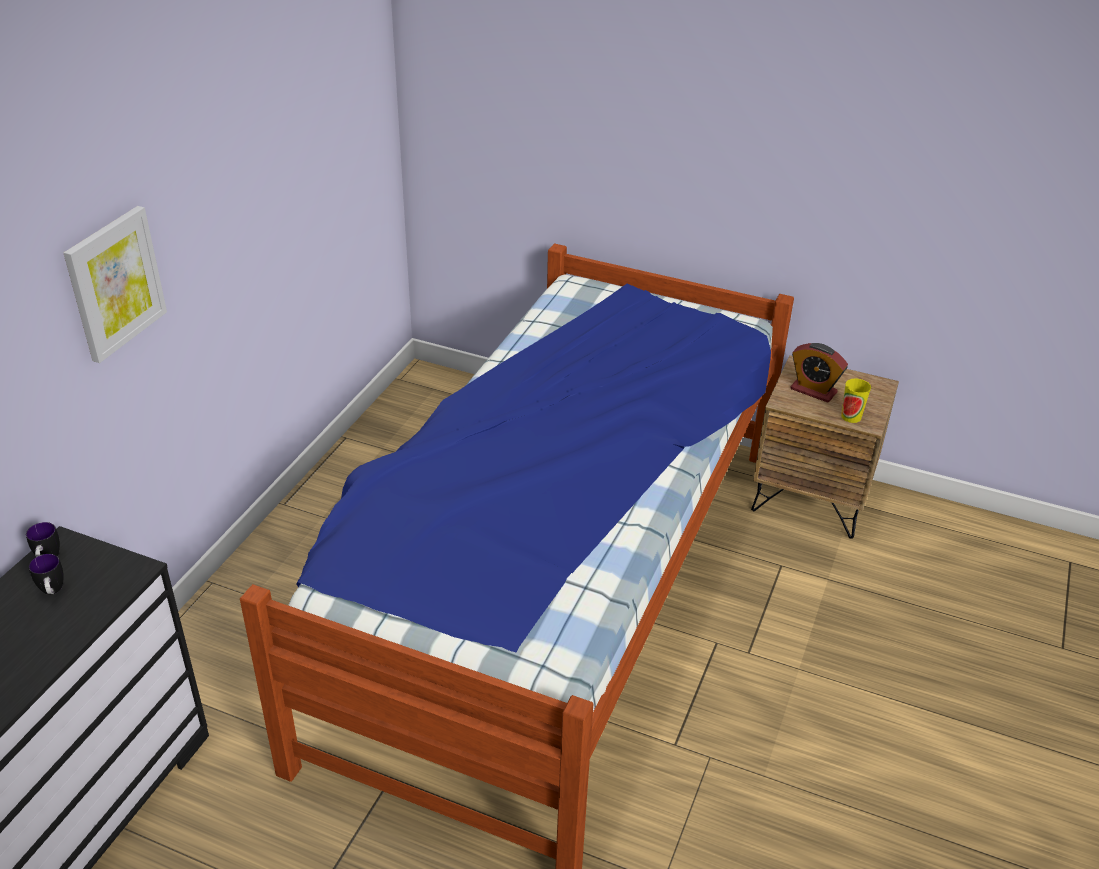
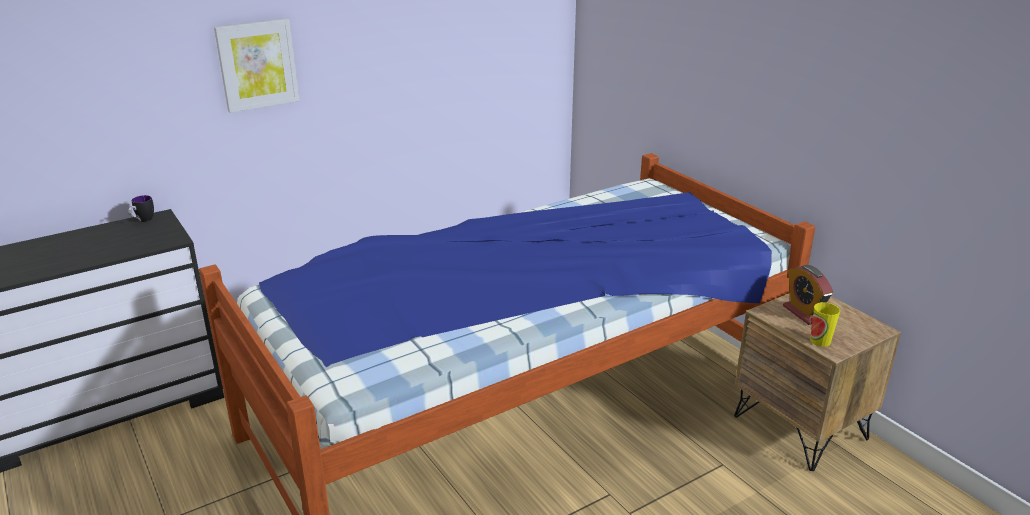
camera: 35 degrees right, 10 degrees down
(52, 592) = (124, 235): mug -> none

